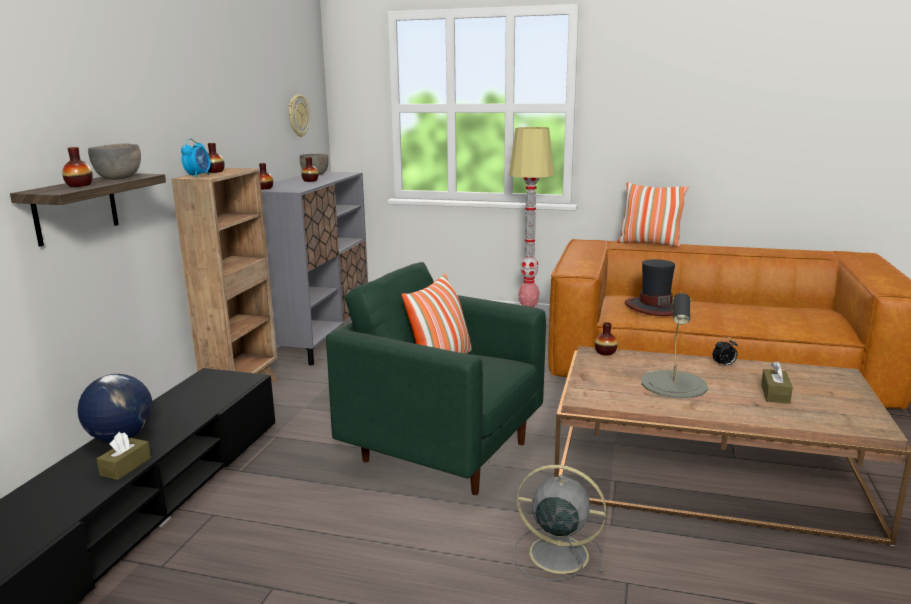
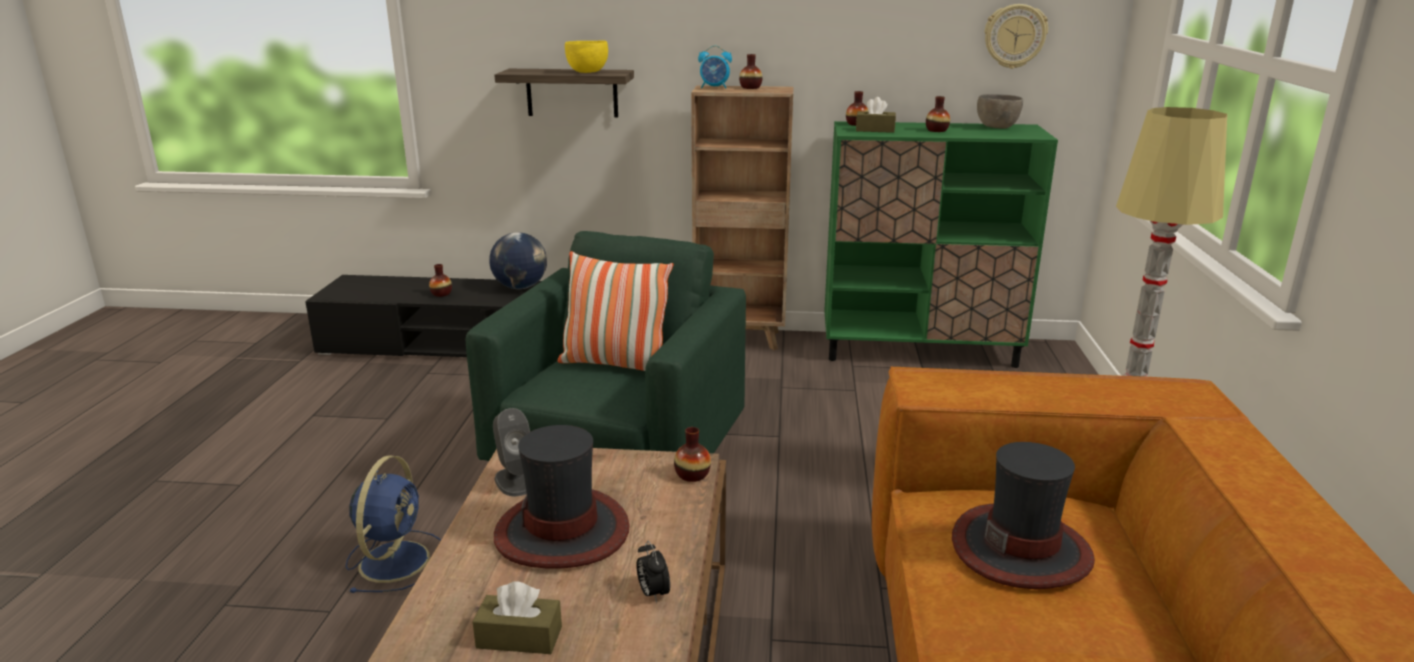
camera: 80 degrees right, 5 degrees up
(79, 185) = (545, 71): vase -> vase (441, 294)
(119, 178) = (587, 72): grey bowl -> yellow bowl
(125, 466) = (471, 298): brown tissue box -> brown tissue box (875, 130)
(320, 338) = (920, 350): grey cabinet -> green cabinet
(556, 553) = (396, 559): grey fan -> blue fan
(617, 398) = (515, 481): none -> grey speaker
(649, 244) = (1277, 469): pillow -> none
(674, 384) = (563, 531): grey table lamp -> hat

